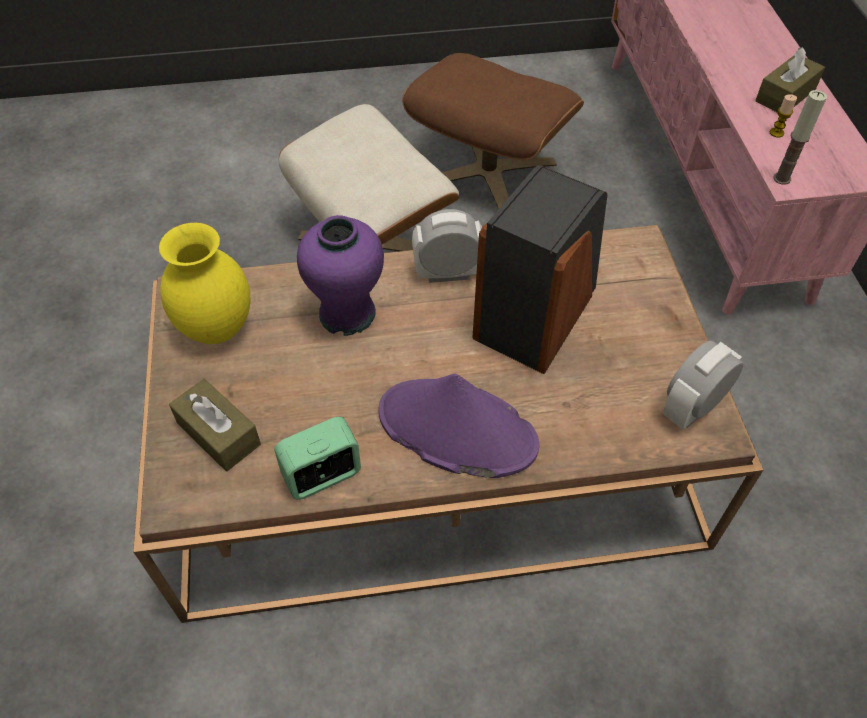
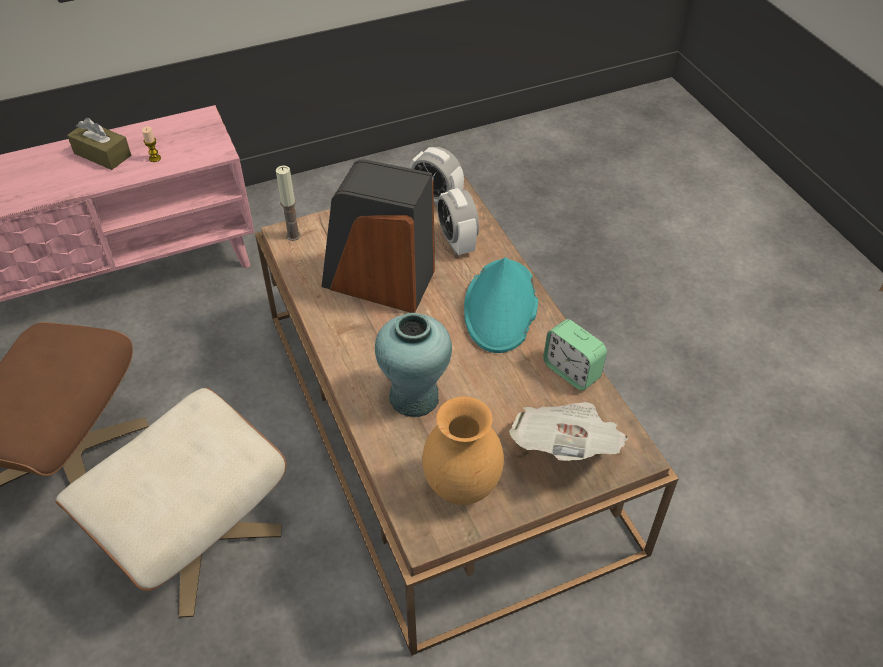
camera: 105 degrees left, 5 degrees down
(216, 330) = (463, 488): yellow vase -> brown vase
(218, 434) = (565, 447): brown tissue box -> newspaper
(348, 314) = (414, 396): purple vase -> turquoise vase
(448, 273) = (348, 341): alarm clock -> alarm clock (457, 242)
(456, 429) = (501, 307): purple hat -> turquoise hat
(782, 178) = (213, 155): candle -> candle (293, 236)

